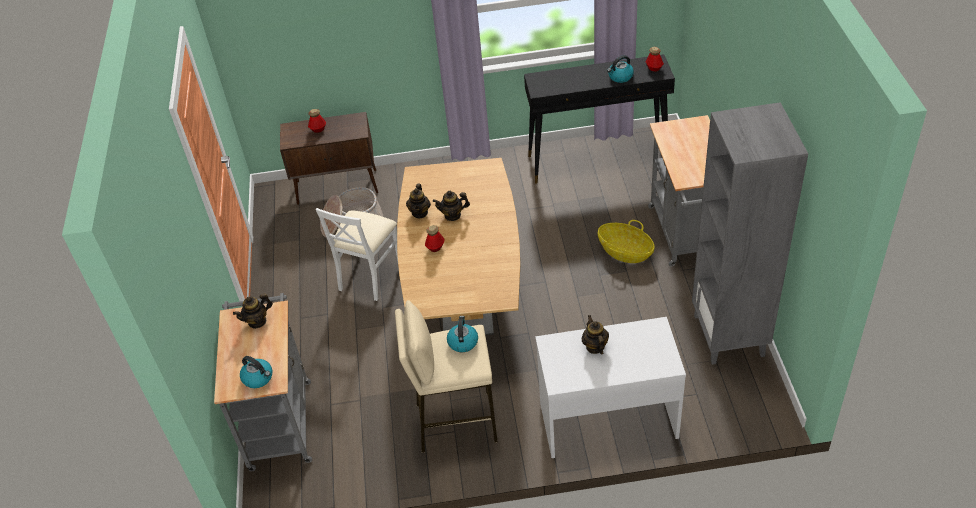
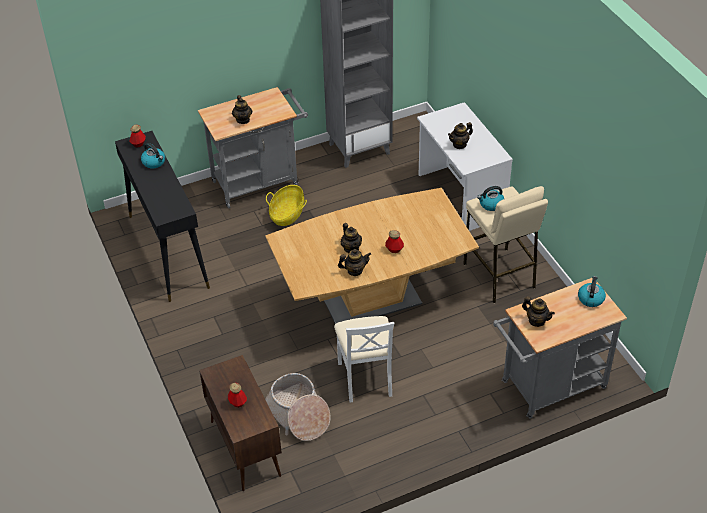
camera: 110 degrees left, 0 degrees up
(369, 276) = (366, 378): white chair -> white chair turned 75 degrees clockwise
(679, 146) = (243, 120): none -> teapot

